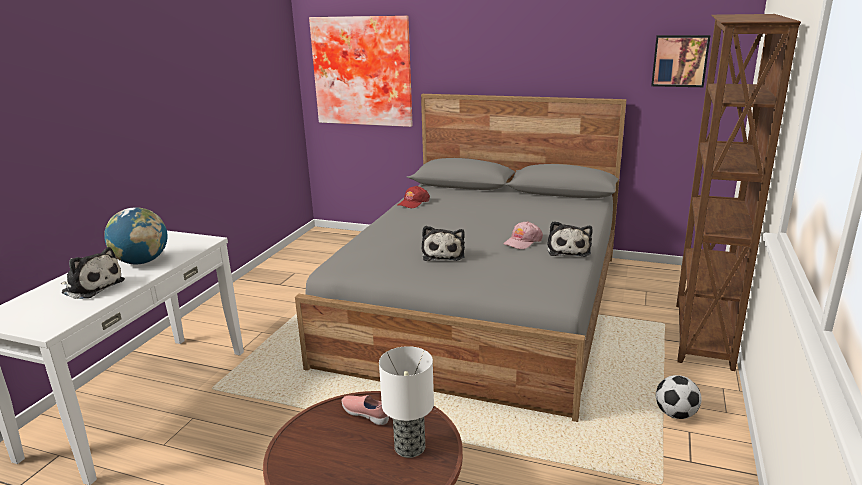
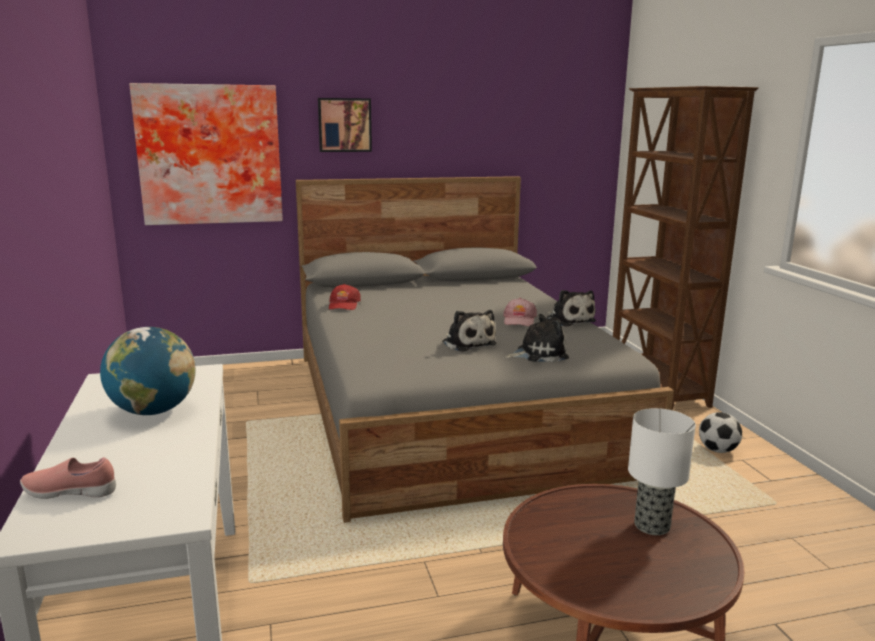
camera: 35 degrees left, 5 degrees down
(91, 287) = (136, 454): plush toy -> plush toy (538, 354)
(366, 415) = (569, 514): pink shoe -> pink shoe (71, 493)
(680, 60) = (561, 137): picture -> picture (344, 125)

